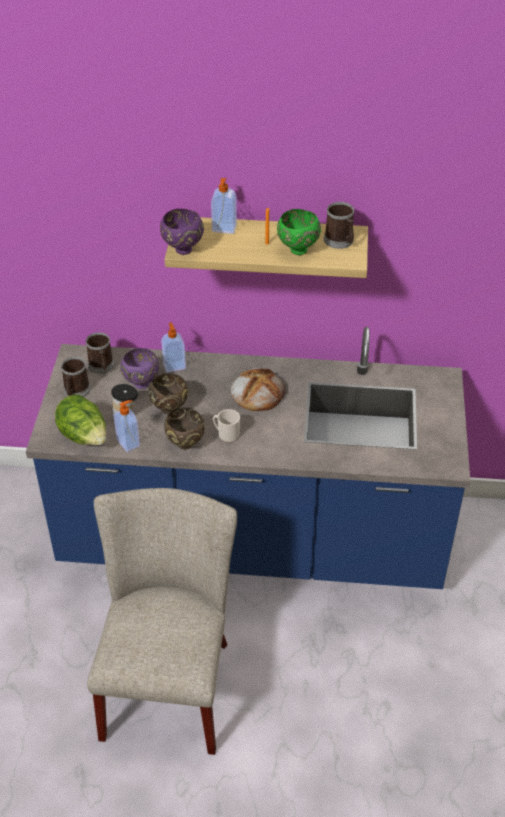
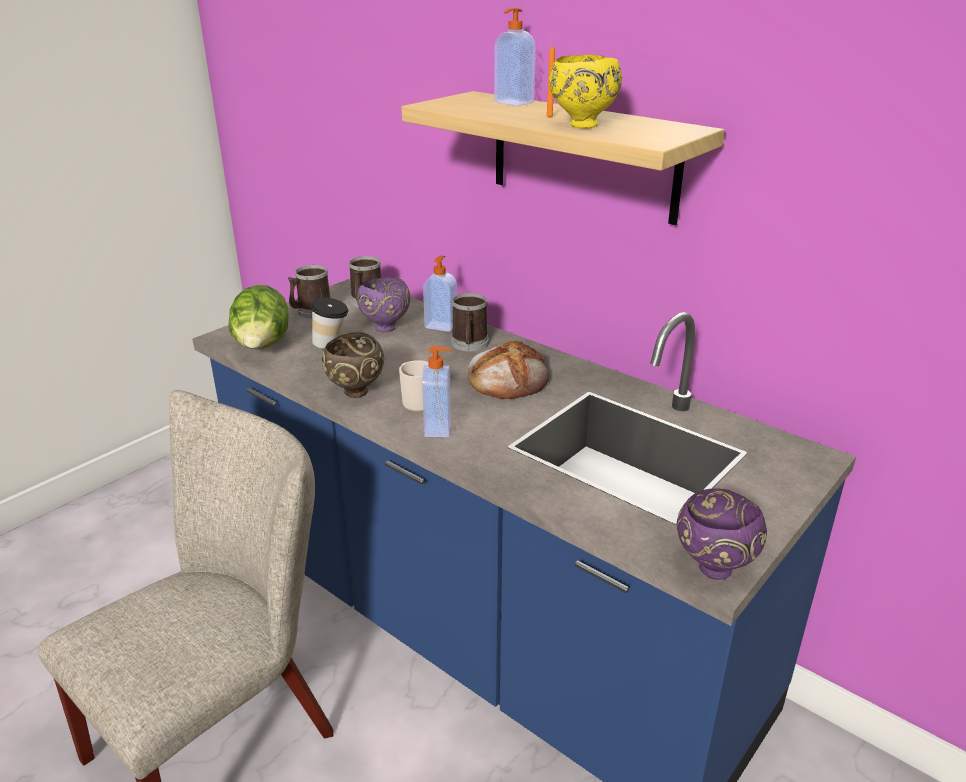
camera: 35 degrees right, 15 degrees down
(129, 442) = (298, 368): soap dispenser -> soap dispenser (439, 428)
(170, 408) = (385, 357): brown bowl -> none
(182, 250) = (433, 104): purple bowl -> purple bowl (712, 568)
(297, 250) = (581, 125): green bowl -> yellow bowl
(340, 241) = (659, 130): mug -> mug (469, 344)

